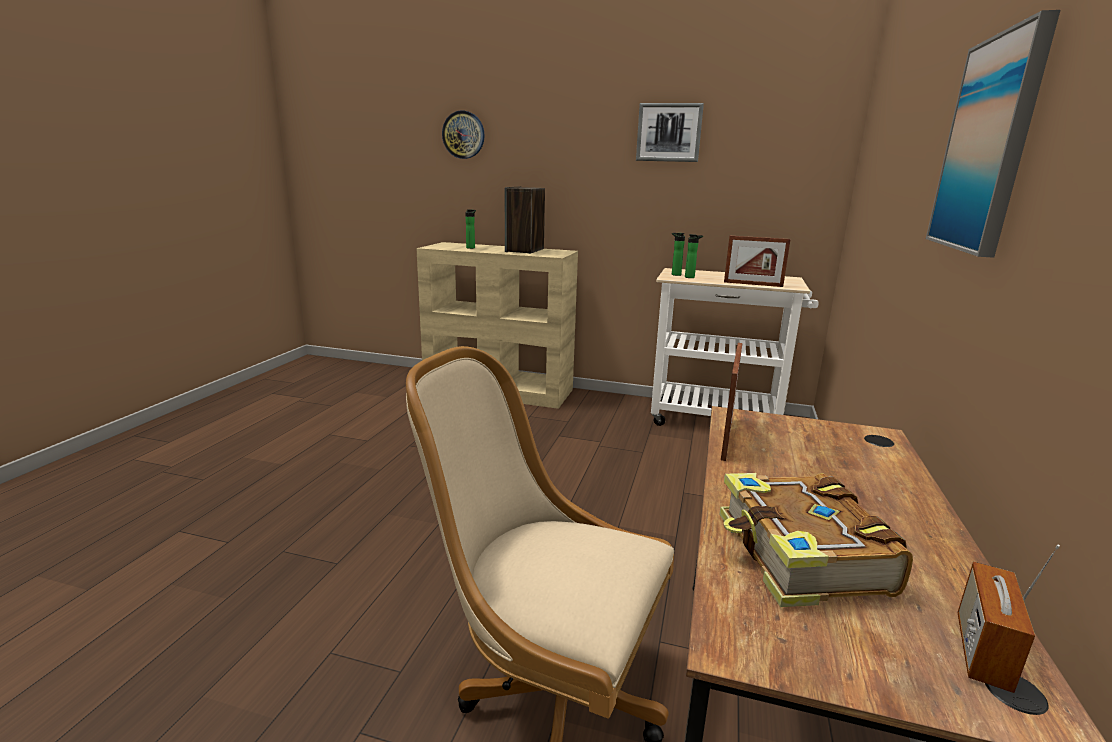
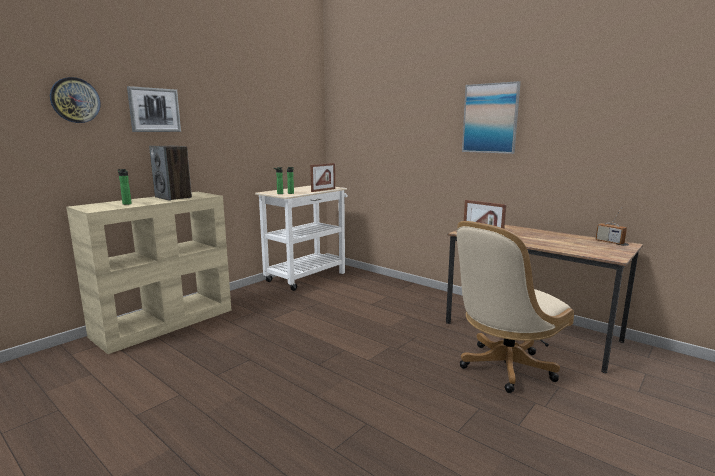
camera: 65 degrees left, 5 degrees down
(669, 132) = (242, 104): picture -> picture (154, 110)
(800, 557) = (569, 245): book -> none

